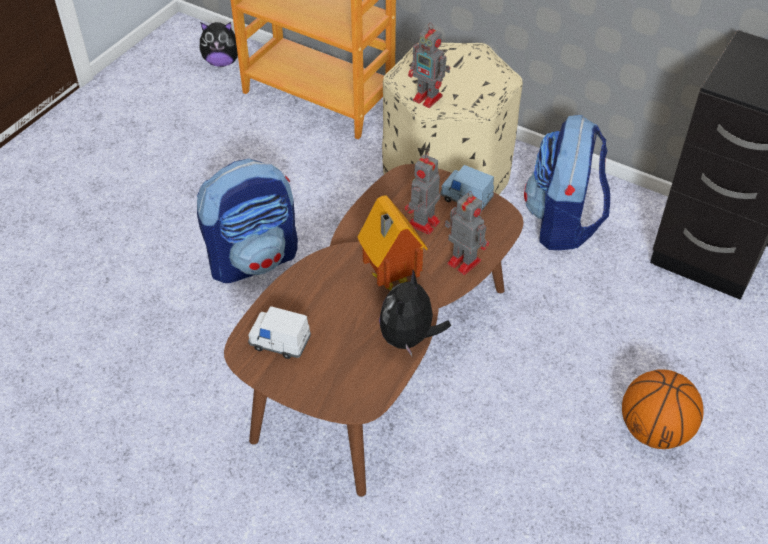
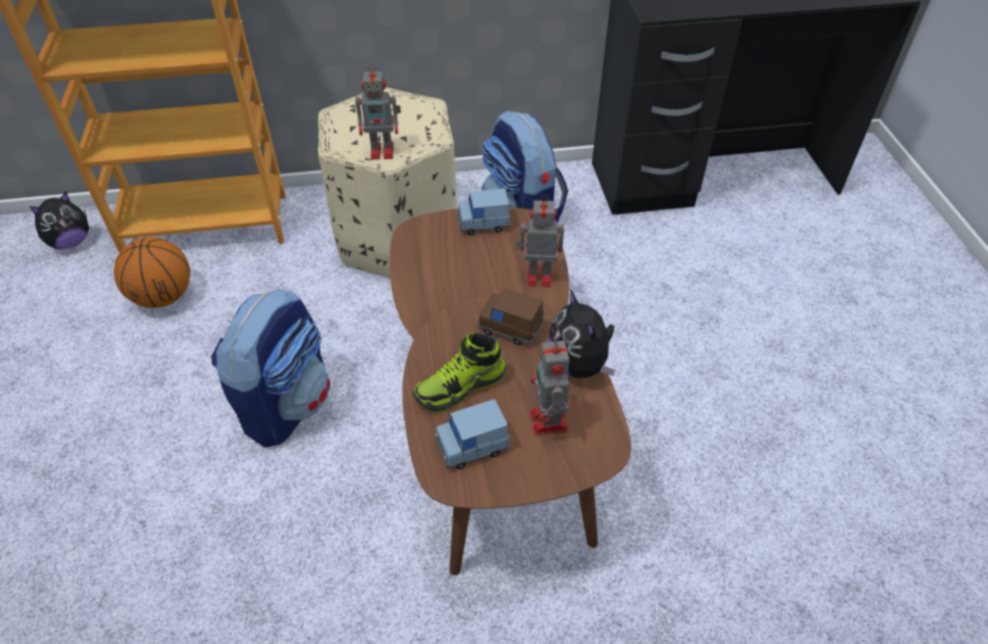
camera: 40 degrees left, 0 degrees up
(280, 342) = (472, 446): white toy car -> blue toy car
(313, 301) = (460, 387): none -> shoe
(390, 283) = (510, 327): toy house -> brown toy car
(422, 224) = (471, 265): toy robot -> toy robot (549, 423)
(653, 430) = (739, 334): basketball -> basketball (163, 297)

